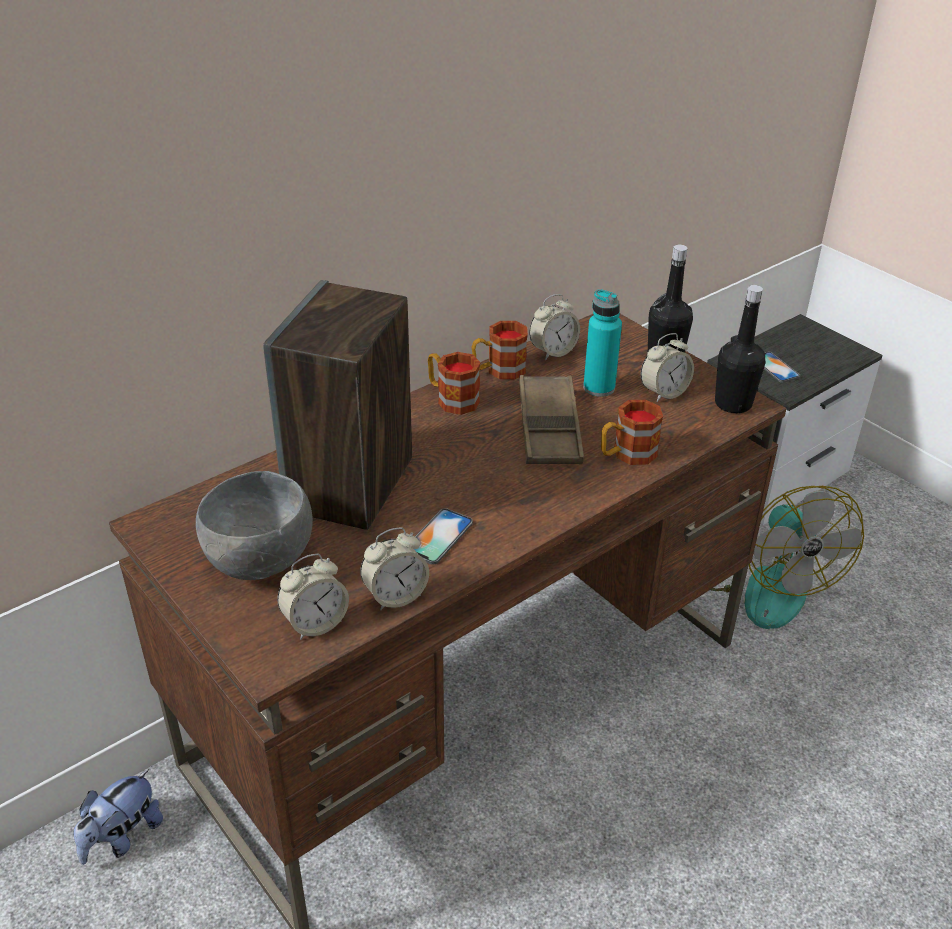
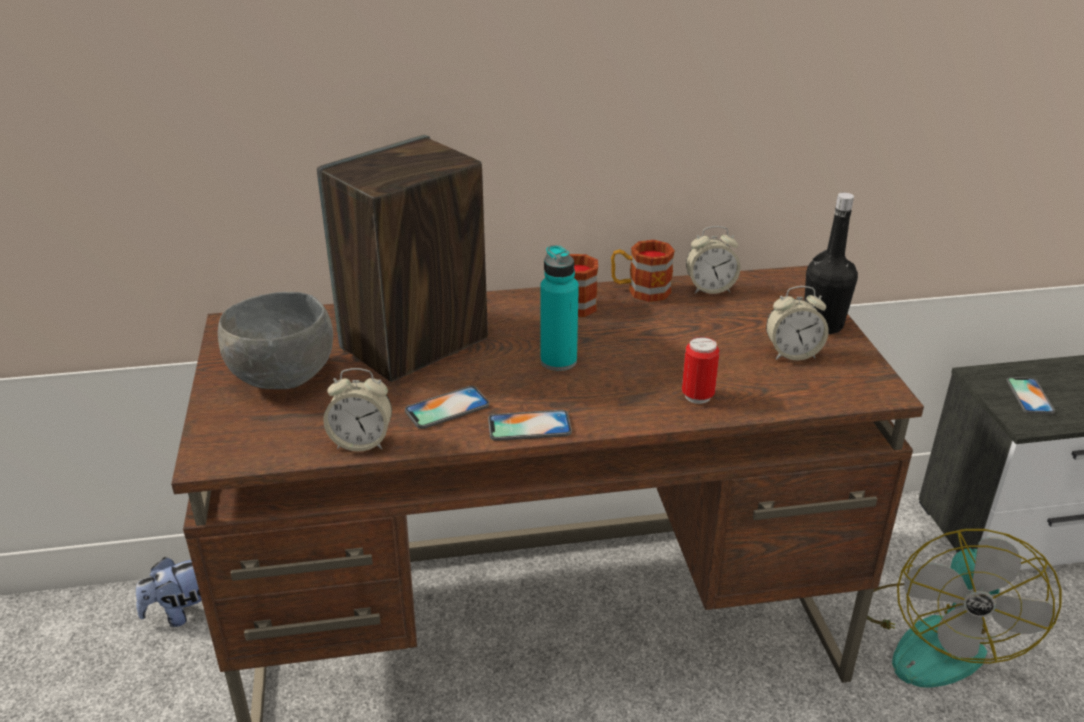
camera: 30 degrees right, 5 degrees down
(315, 623) = (276, 440): alarm clock -> none
(522, 528) = (529, 426): none -> phone
(549, 427) = (641, 350): brown tray -> none
(599, 388) = (726, 331): turquoise bottle -> turquoise bottle (558, 361)
(627, 454) = (697, 396): mug -> can
(733, 403) = (862, 384): black bottle -> none

